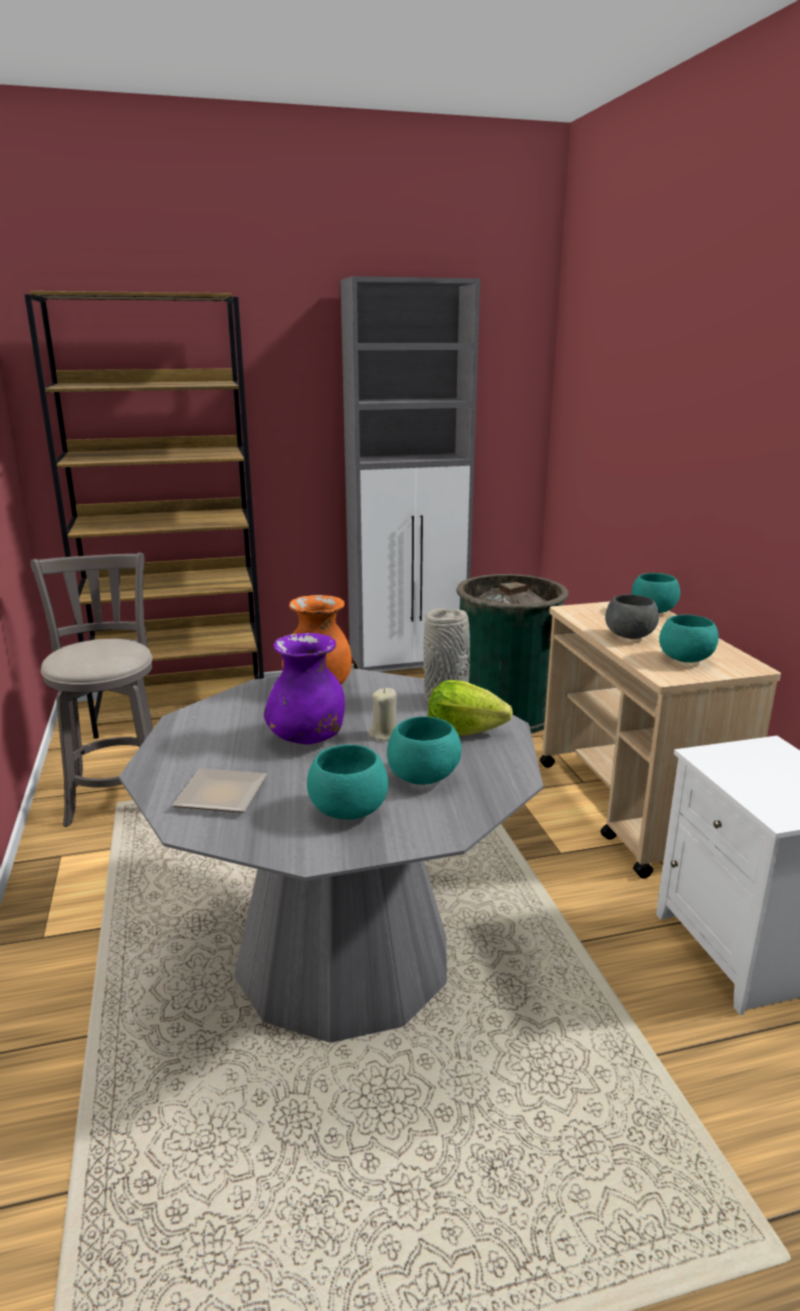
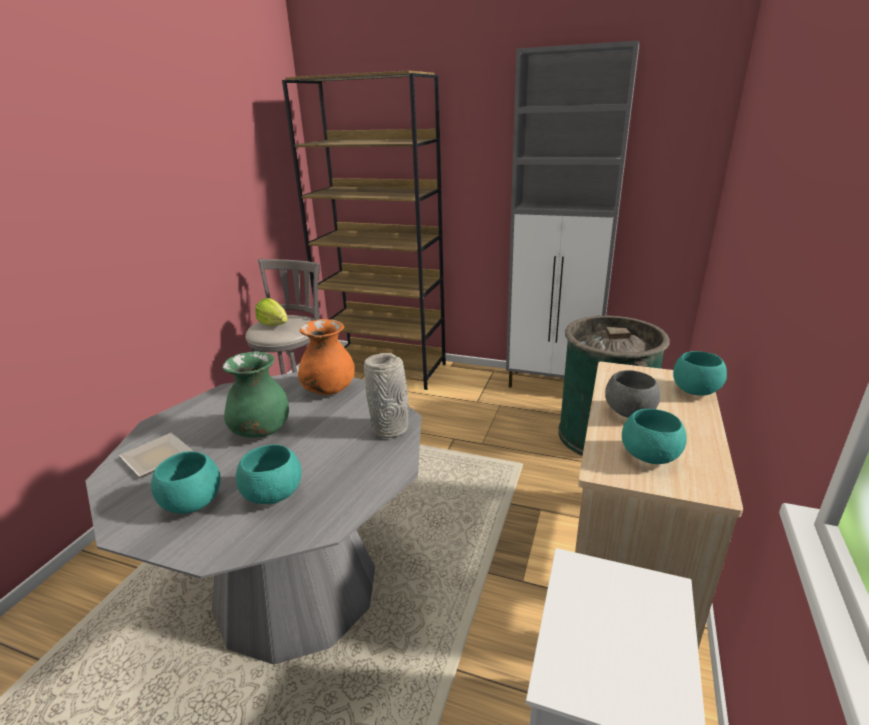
camera: 35 degrees right, 5 degrees up
(307, 739) = (261, 431): purple vase -> green vase
(384, 734) = (308, 445): beige candle -> none
(464, 731) = (360, 463): lettuce -> lettuce (274, 324)

